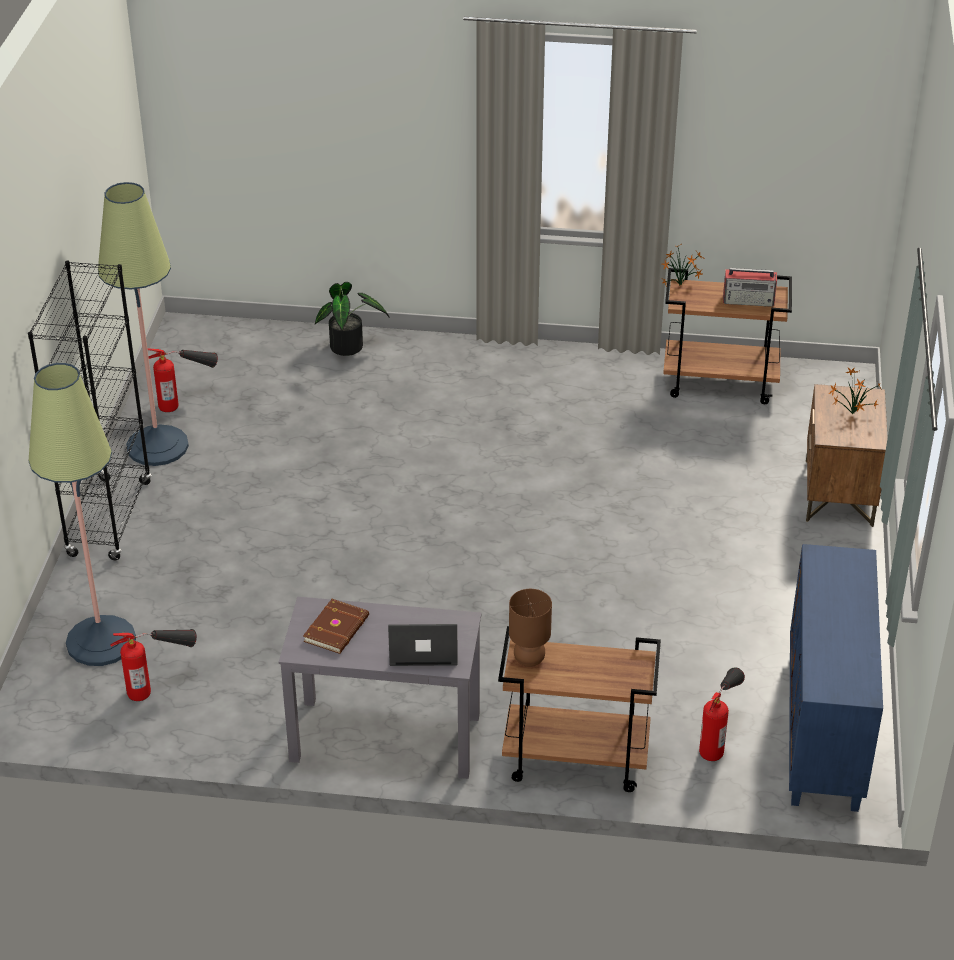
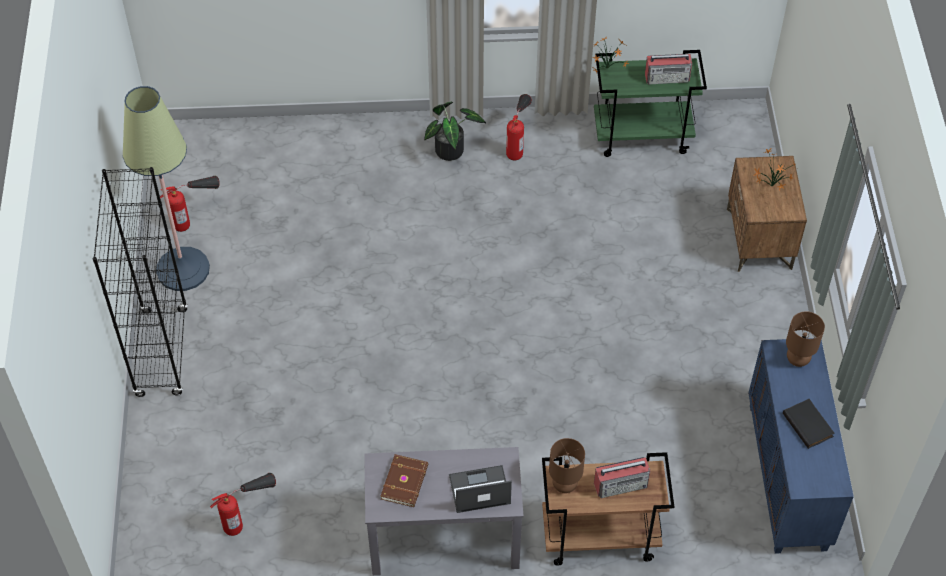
camera: 10 degrees left, 15 degrees up
(101, 641) = (188, 480): floor lamp -> none
(350, 348) = (323, 139): potted plant -> potted plant (453, 151)
(598, 668) = (621, 485): none -> radio
(718, 737) = (707, 497): fire extinguisher -> fire extinguisher (518, 142)
(721, 383) = (643, 135): brown cart -> green cart
(842, 566) = (797, 359): none -> brown table lamp
(842, 631) = (809, 425): none -> black book

